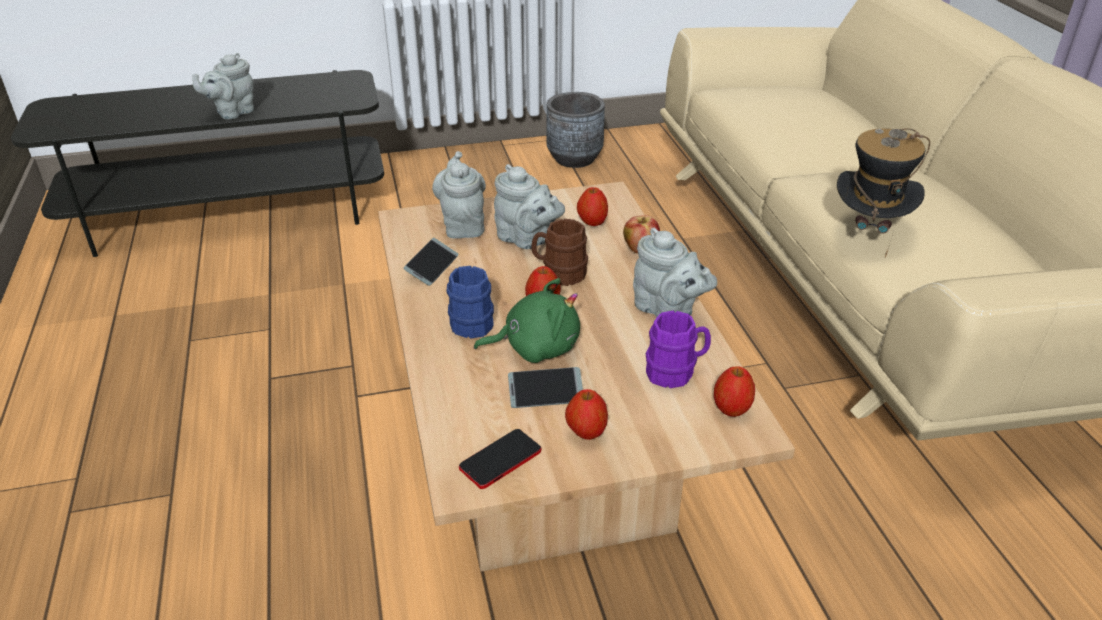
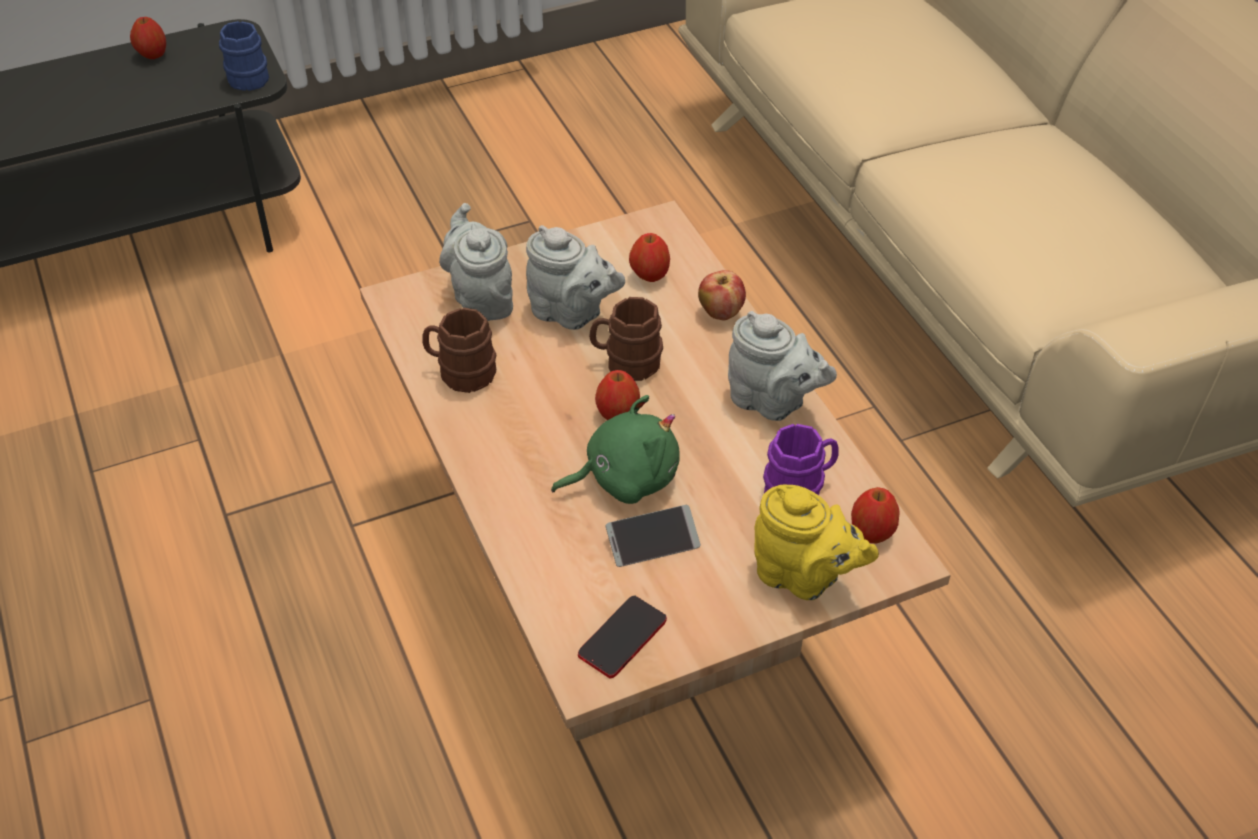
camera: 10 degrees left, 10 degrees up
(233, 112) = (76, 122): grey teapot -> none
(432, 267) = (460, 373): phone -> brown mug
(470, 320) = (533, 449): blue mug -> blue mug (246, 75)
(574, 158) = (558, 101): grey planter -> none
(586, 432) = (712, 587): apple -> apple (152, 55)
(666, 434) = (803, 577): none -> yellow teapot
(868, 233) = (997, 246): hat -> none

